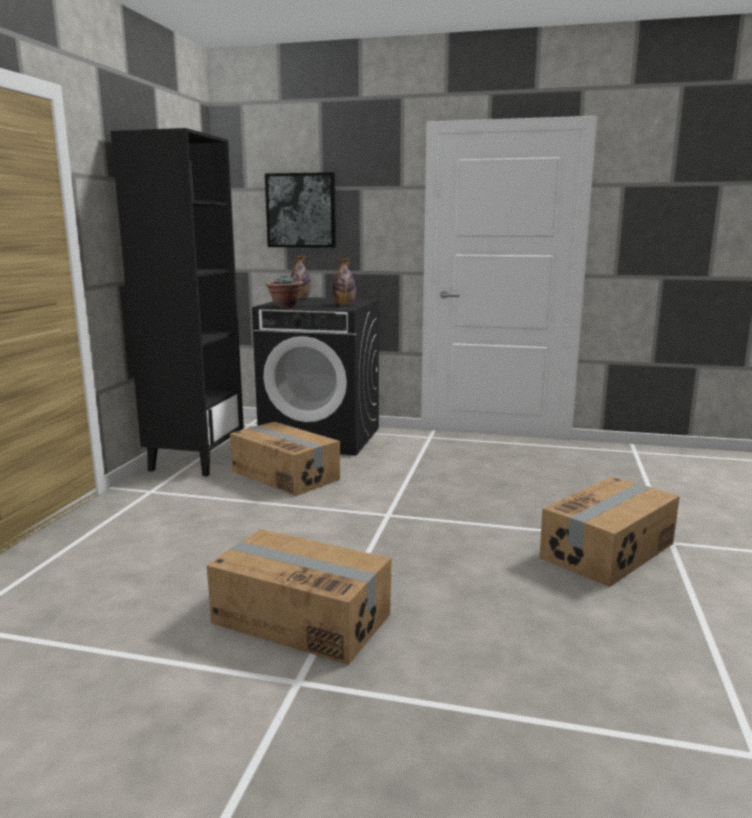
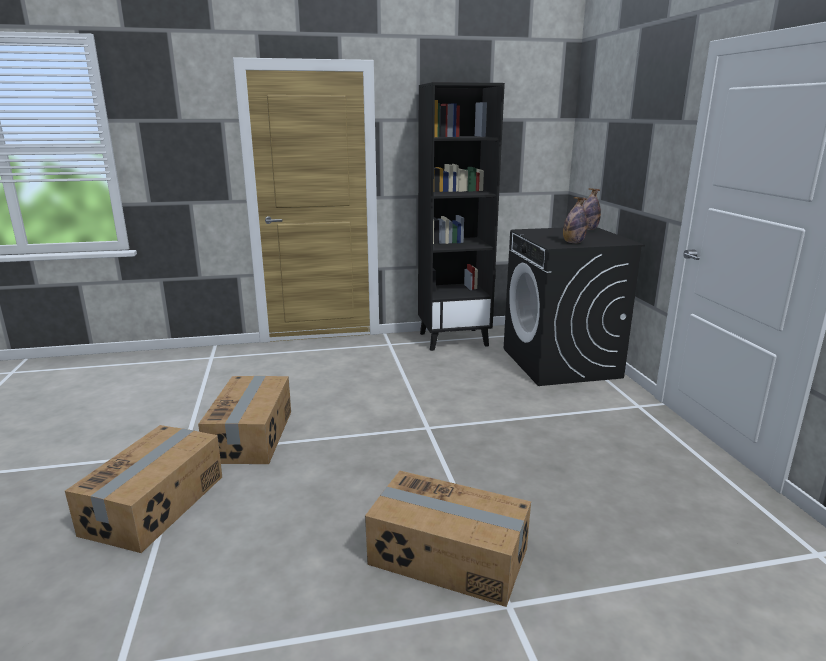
camera: 65 degrees right, 5 degrees up
(285, 306) = (532, 233): potted plant -> none
(285, 475) = (462, 372): cardboard box -> cardboard box (156, 504)
(301, 210) = (613, 143): picture -> none

